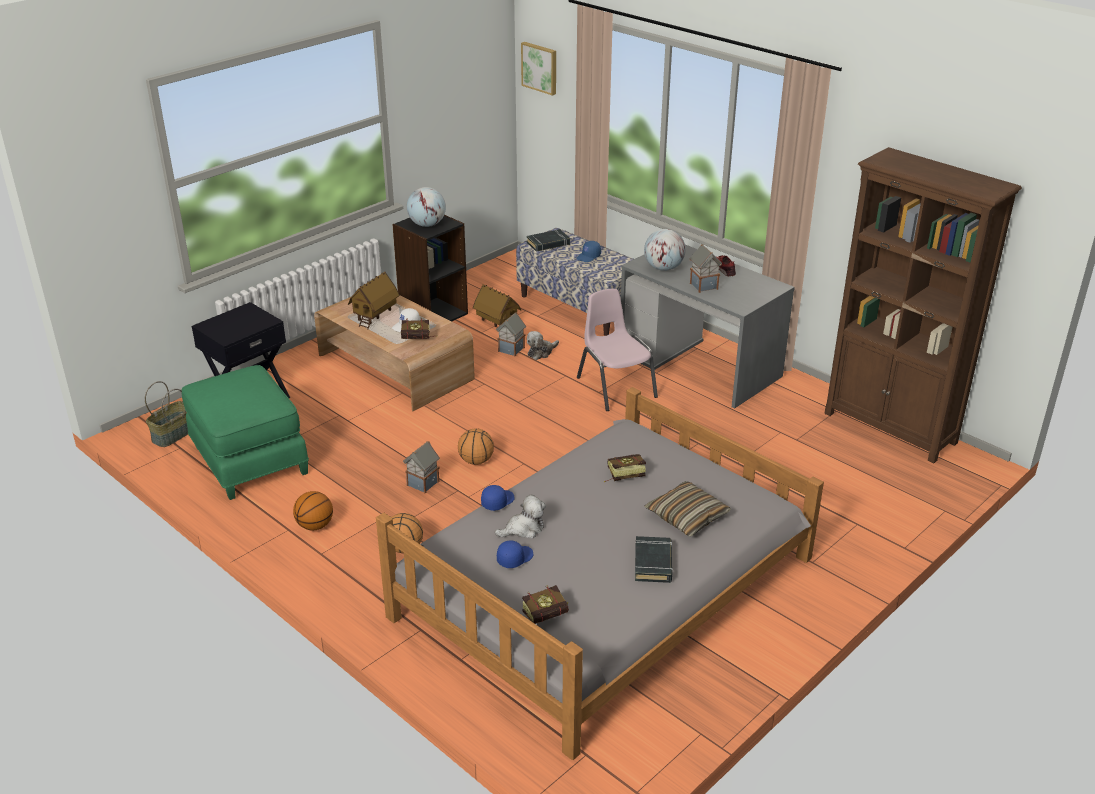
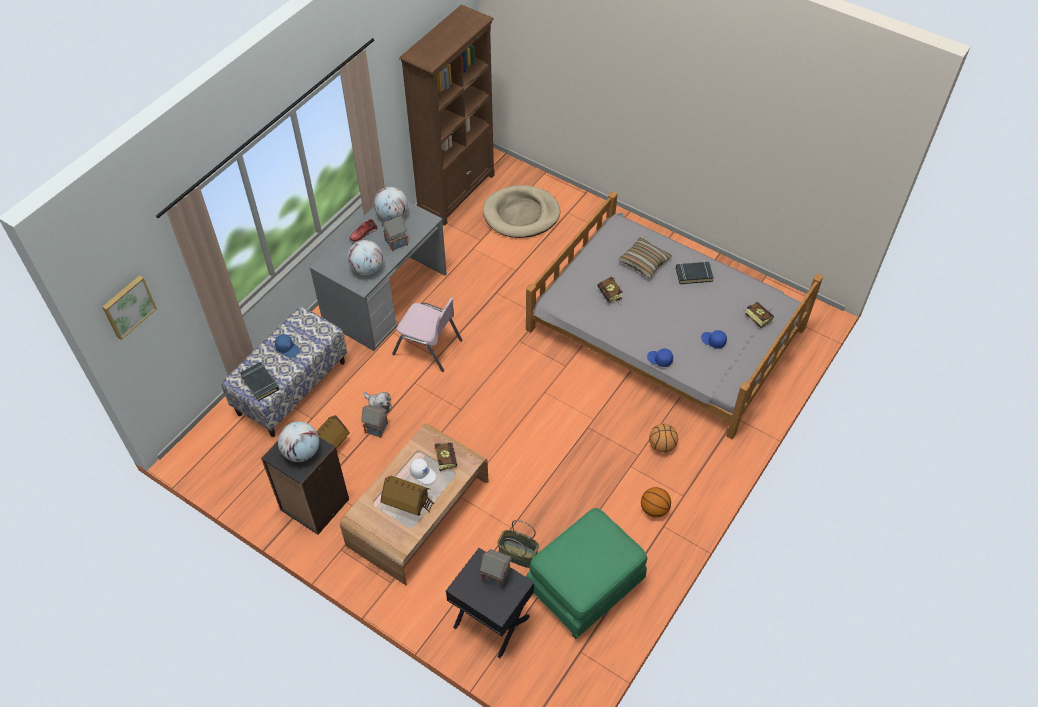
camera: 100 degrees left, 20 degrees up
(173, 434) = (561, 666): basket -> basket (517, 554)
(422, 484) = (586, 451): toy house -> toy house (496, 576)
(476, 461) = (548, 423): basketball -> none
(523, 529) = (683, 341): plush toy -> none
(615, 387) = (428, 347): pink chair -> pink chair turned 120 degrees counterclockwise
(750, 286) = (392, 215): none -> globe
(850, 479) = (521, 214): none -> beige dog bed

